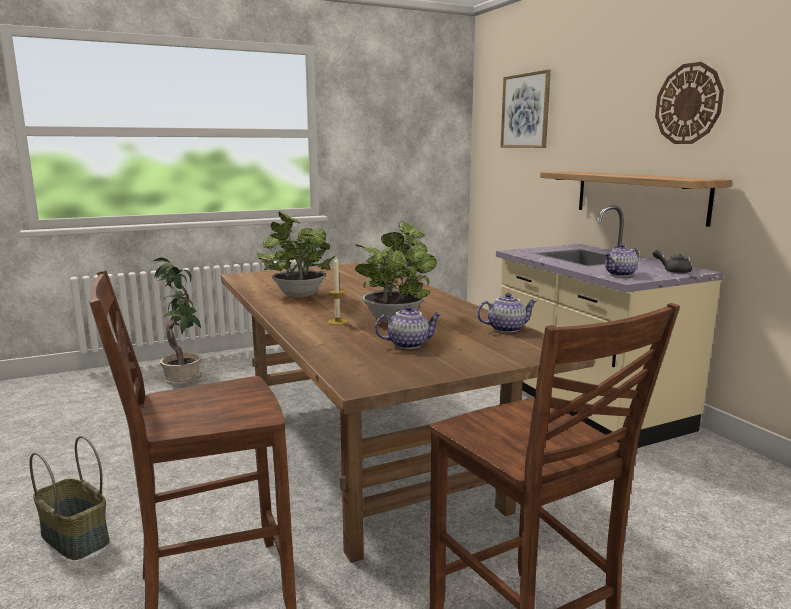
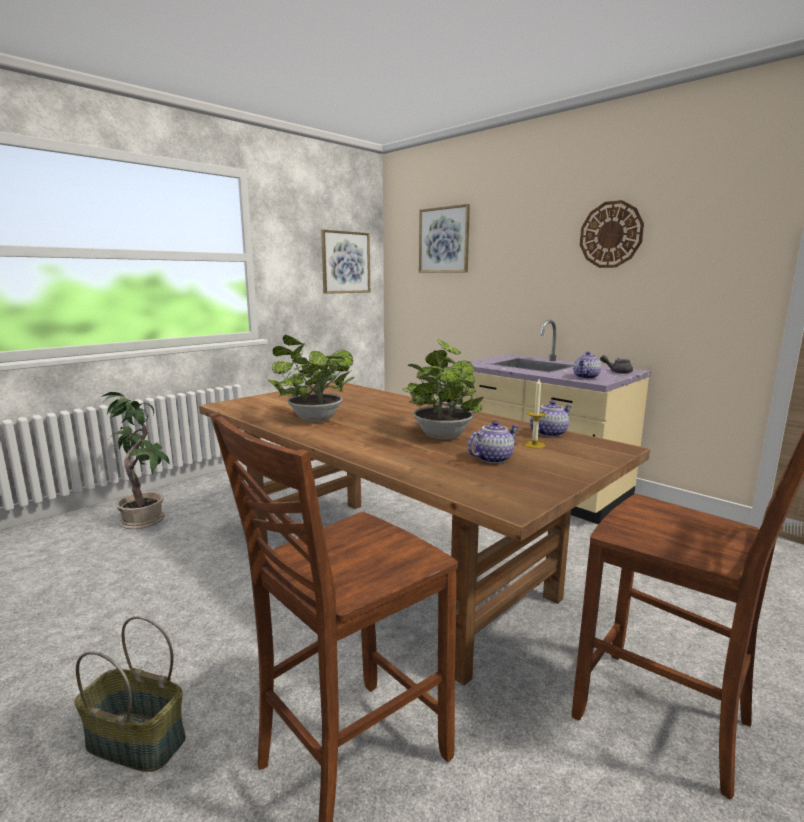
camera: 20 degrees left, 0 degrees up
(337, 322) = (393, 443): candle -> candle (534, 445)
(423, 136) = (345, 262): none -> picture
(639, 196) = (565, 311): shelf -> none

